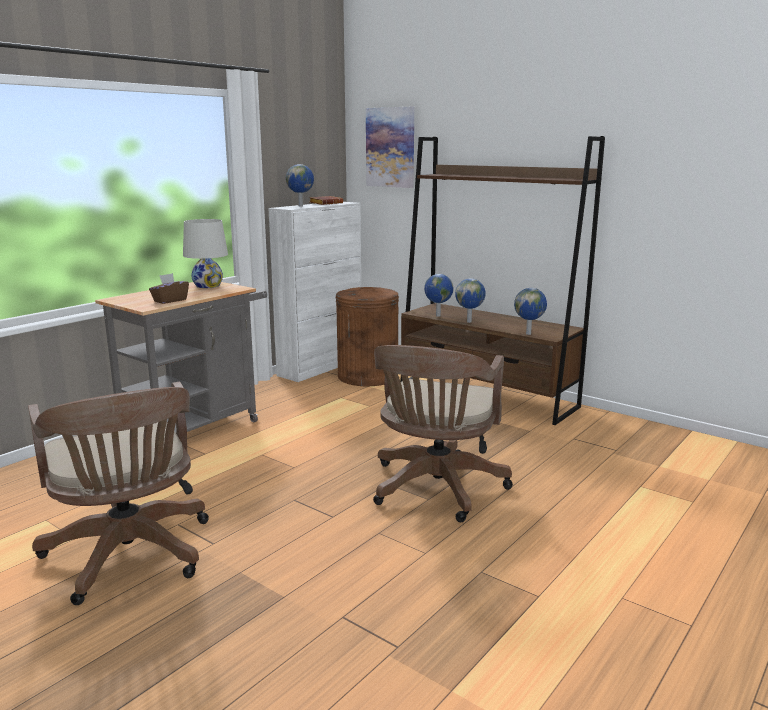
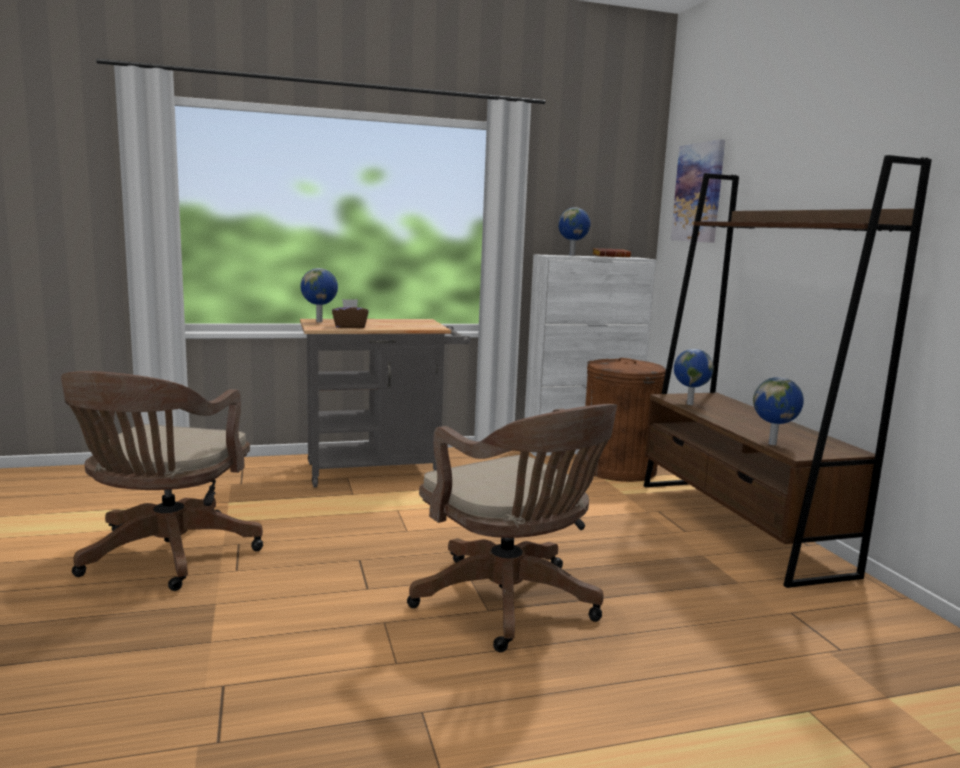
camera: 35 degrees right, 5 degrees down
(208, 285) = (415, 322): white table lamp -> none
(435, 490) = (511, 604): brown office chair -> brown office chair turned 90 degrees counterclockwise
(469, 321) = (717, 417): globe -> globe (320, 321)

